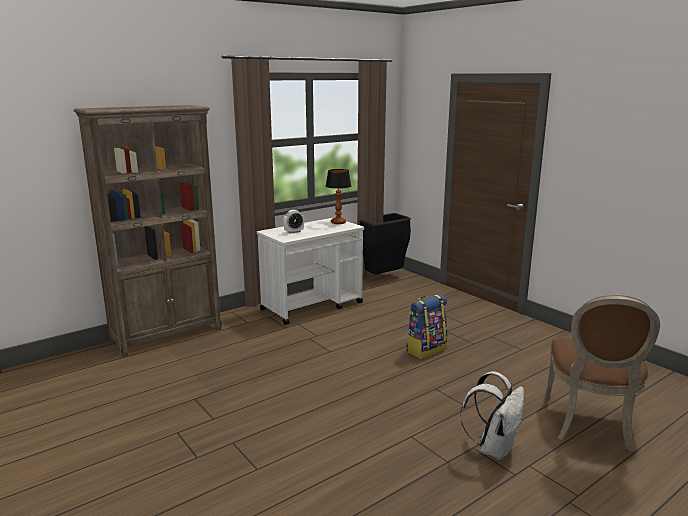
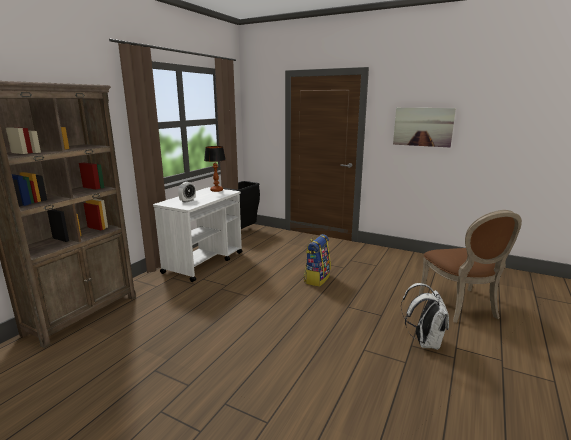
camera: 25 degrees left, 0 degrees up
(617, 162) = (423, 127): none -> picture

